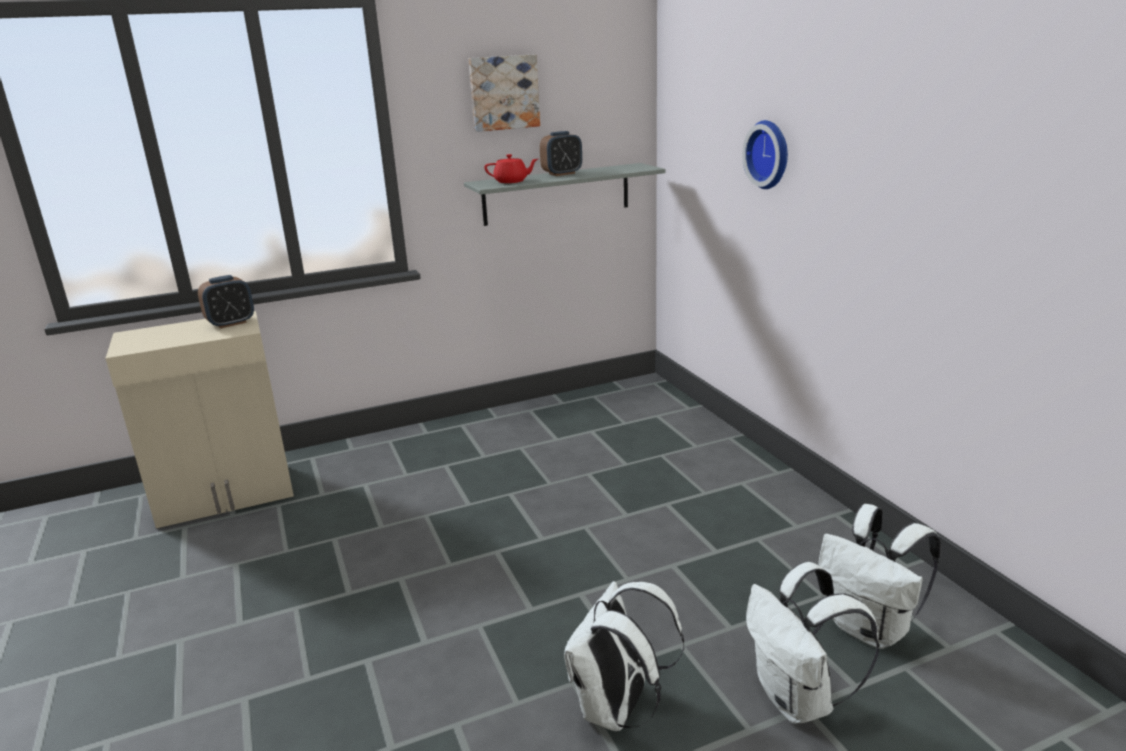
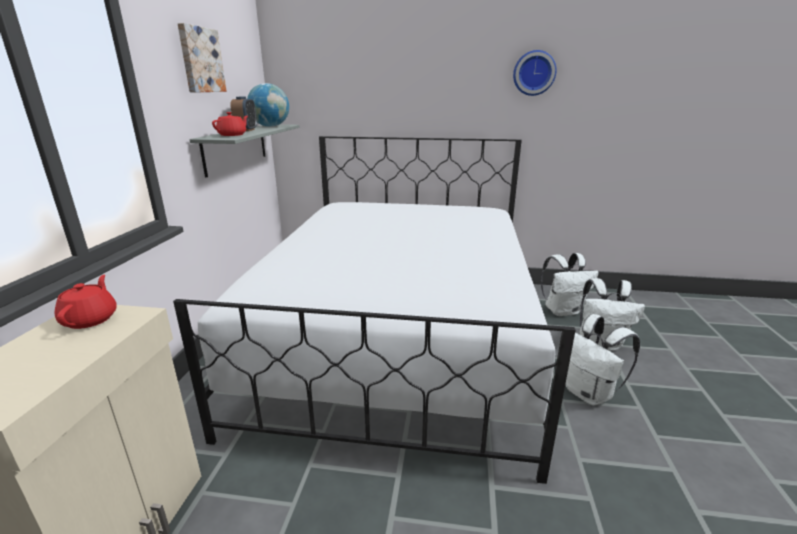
camera: 60 degrees left, 0 degrees up
(231, 323) = (91, 319): alarm clock -> red teapot
(583, 506) = (399, 340): none -> white bed
(615, 169) = (270, 126): none -> globe
(770, 154) = (397, 105): wall clock -> wall clock (534, 73)

